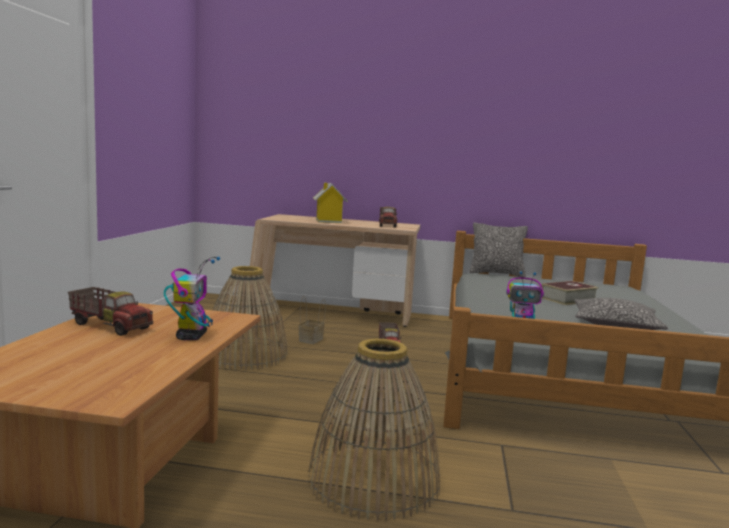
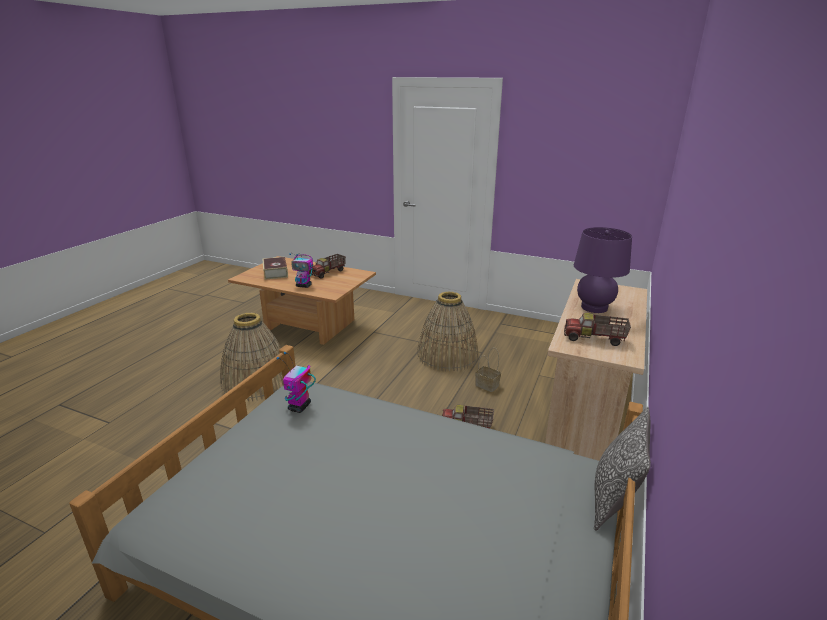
camera: 105 degrees right, 15 degrees up
(328, 221) = (594, 307): toy house -> purple table lamp
(568, 299) = (408, 500): book -> book (275, 272)
(615, 326) = (281, 482): pillow -> none

